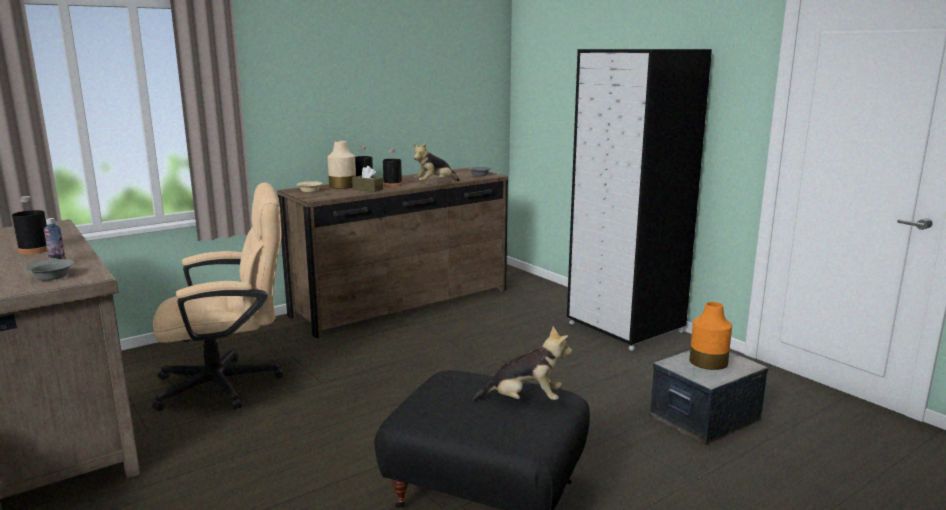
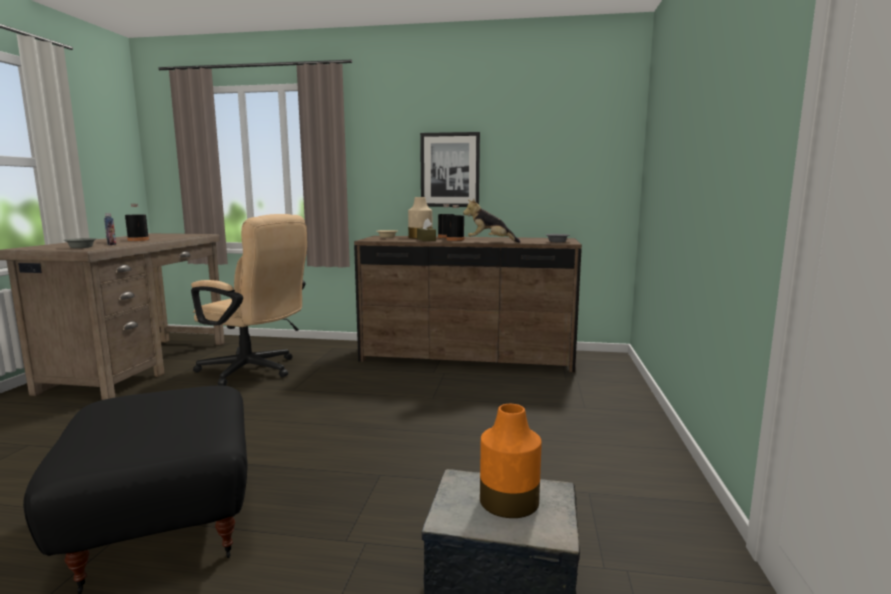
camera: 45 degrees right, 5 degrees down
(353, 107) = (450, 170): none -> picture
(524, 400) = (163, 426): plush toy -> none
(625, 329) = (627, 447): wardrobe -> none

